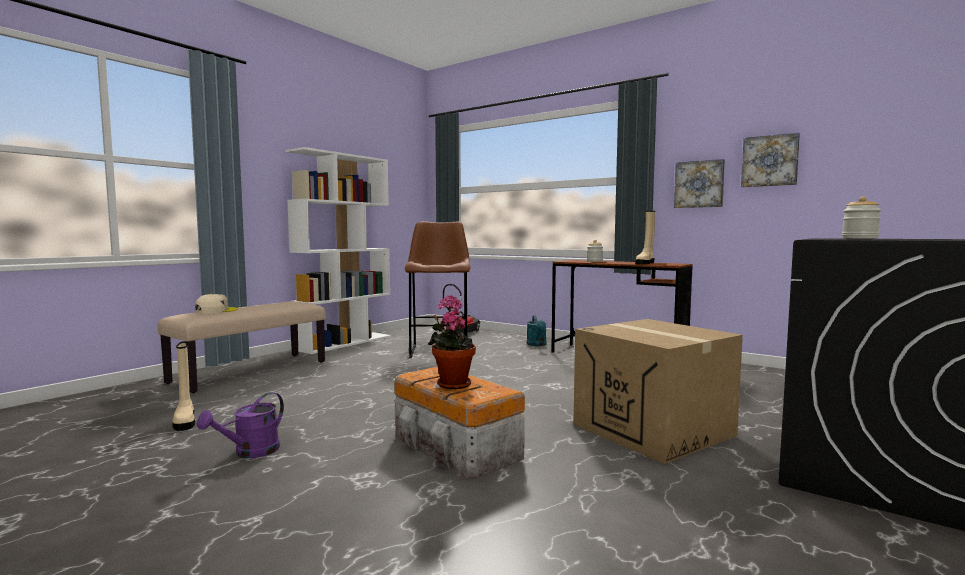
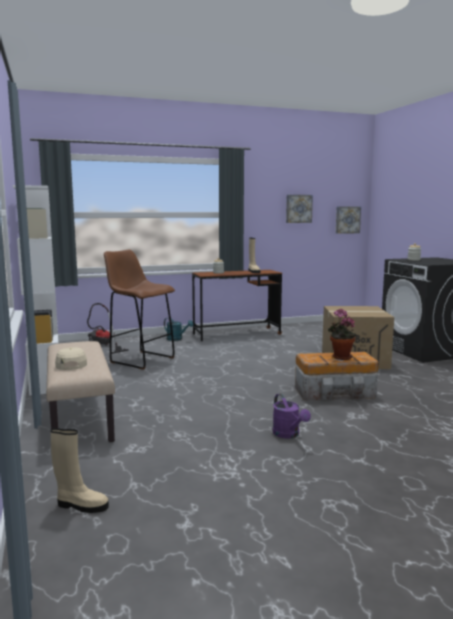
camera: 55 degrees left, 5 degrees up
(185, 421) = (193, 448): beige boot -> beige boot (81, 505)
(699, 184) = (264, 220): picture -> picture (347, 219)

